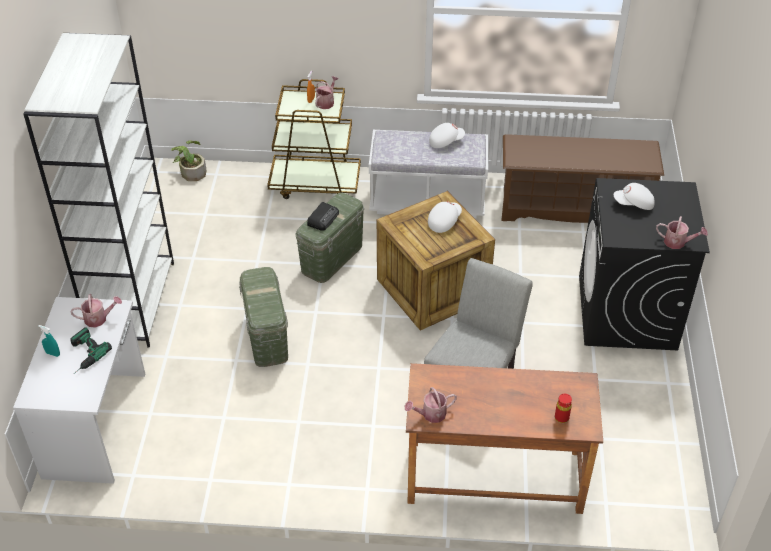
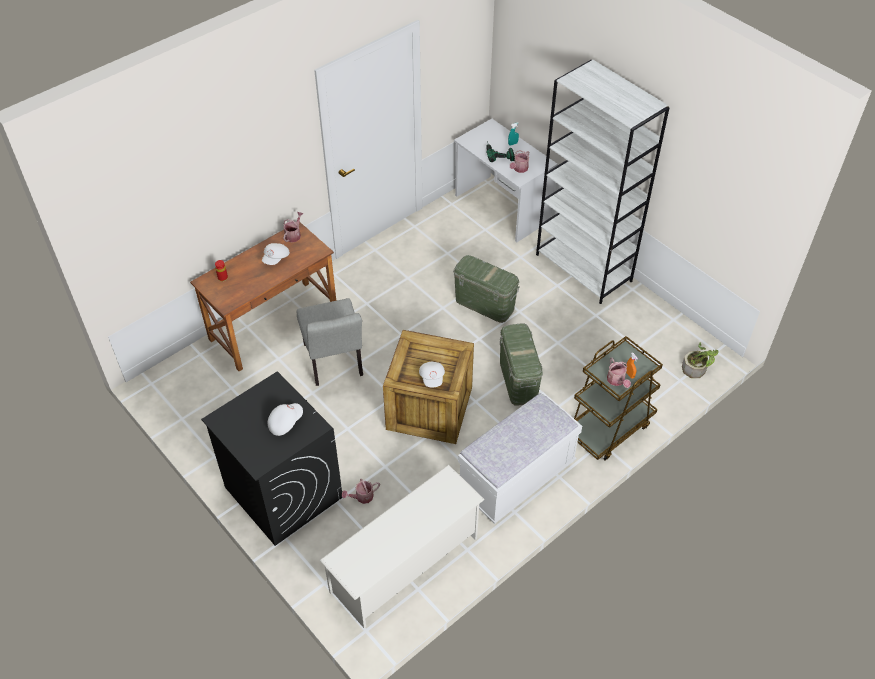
camera: 135 degrees right, 5 degrees up
(323, 218) = (522, 343): radio -> none
(446, 141) = (514, 451): white cap -> white cap (276, 258)
(573, 207) = (405, 564): brown shoe rack -> white shoe rack
(678, 242) = (228, 410): watering can -> watering can (362, 497)

